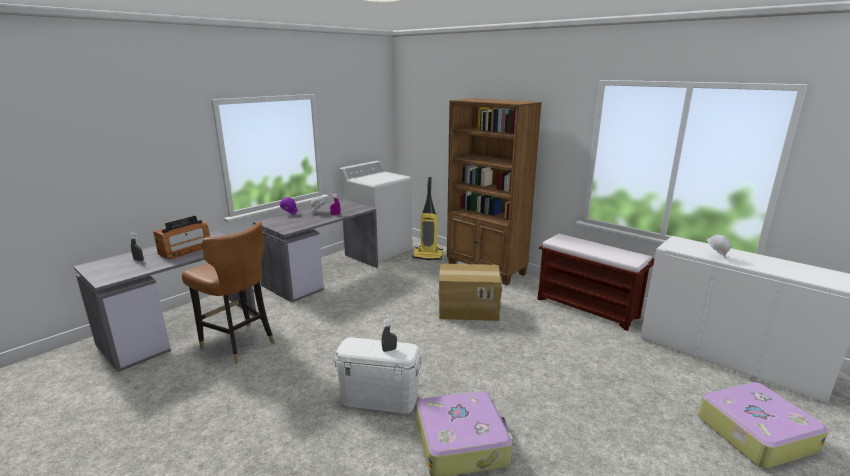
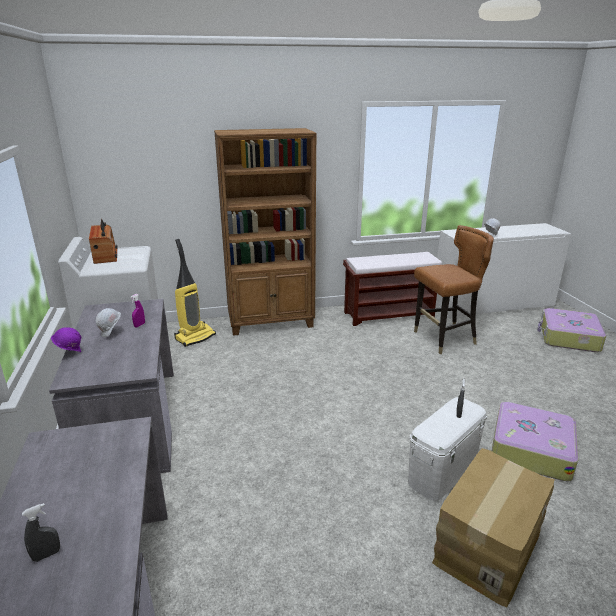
camera: 55 degrees left, 5 degrees up
(185, 250) = (81, 483): radio -> radio (105, 255)
(238, 344) = (227, 557): brown chair -> brown chair (444, 339)
(468, 309) = (332, 361): cardboard box -> cardboard box (486, 546)

